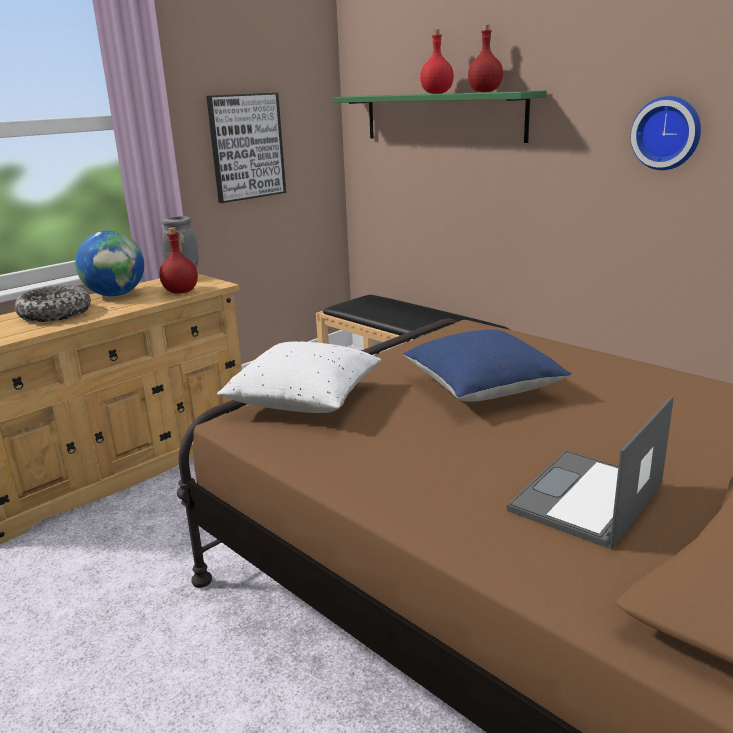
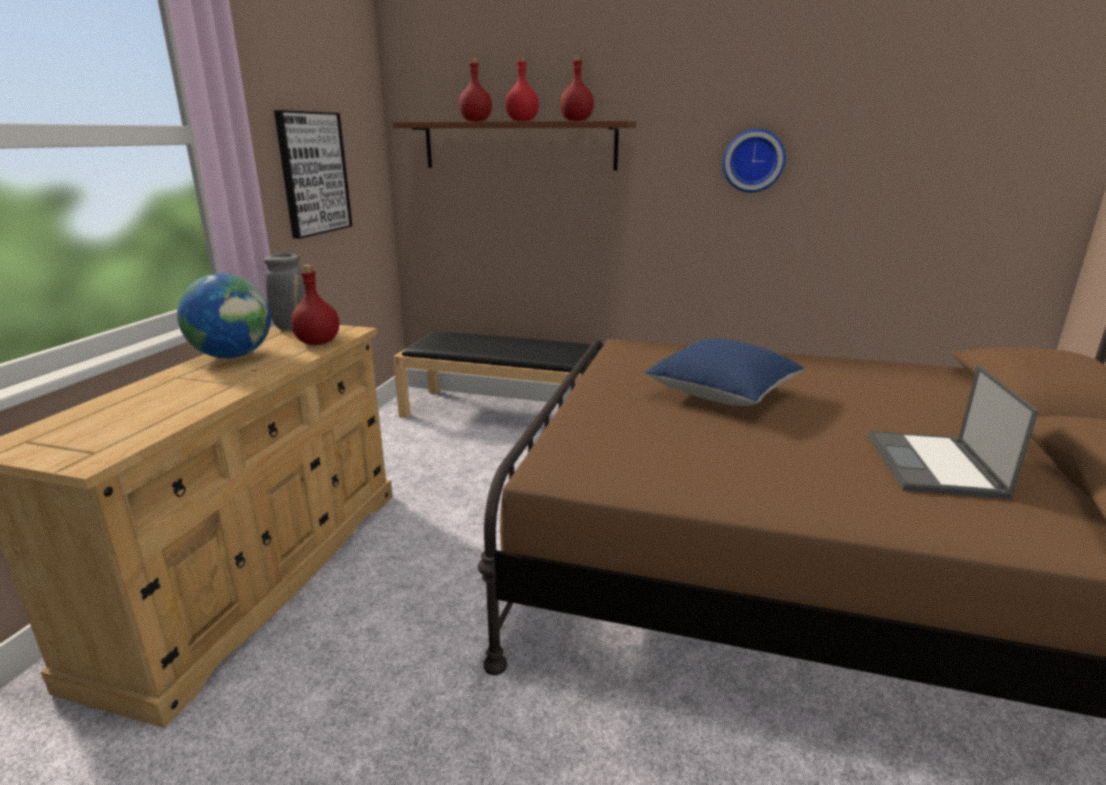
camera: 30 degrees left, 0 degrees up
(55, 314) = (182, 388): bowl -> none
(305, 401) = (586, 435): white pillow -> none
(400, 94) = (476, 121): none -> red bottle
(442, 117) = (519, 145): green shelf -> brown shelf

